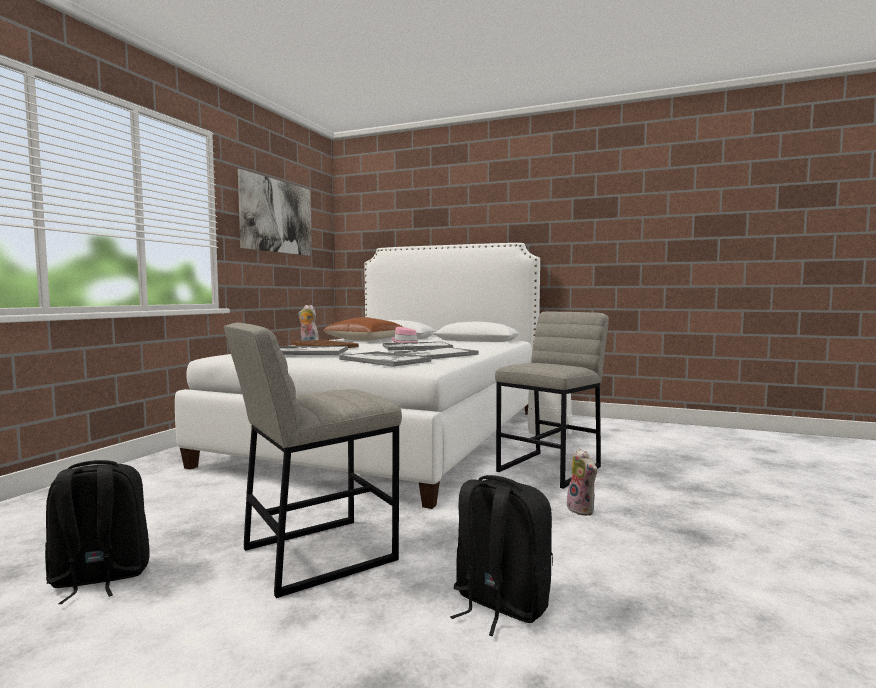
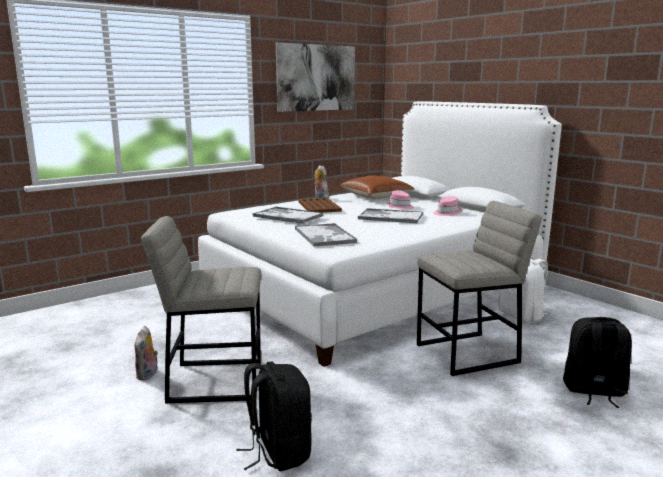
camera: 30 degrees right, 10 degrees up
(99, 578) = (99, 362): black backpack -> black backpack (593, 391)
(436, 355) = (383, 232): tray -> none
(459, 343) = (446, 213): none -> pink hat
(583, 510) = (439, 400): plush toy -> plush toy (148, 375)

